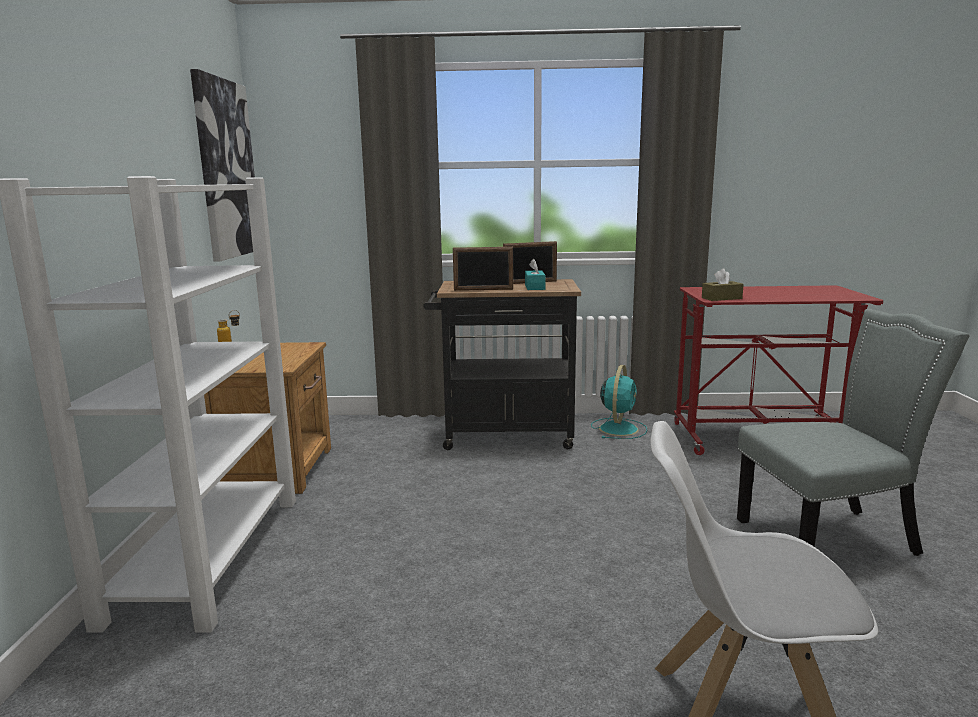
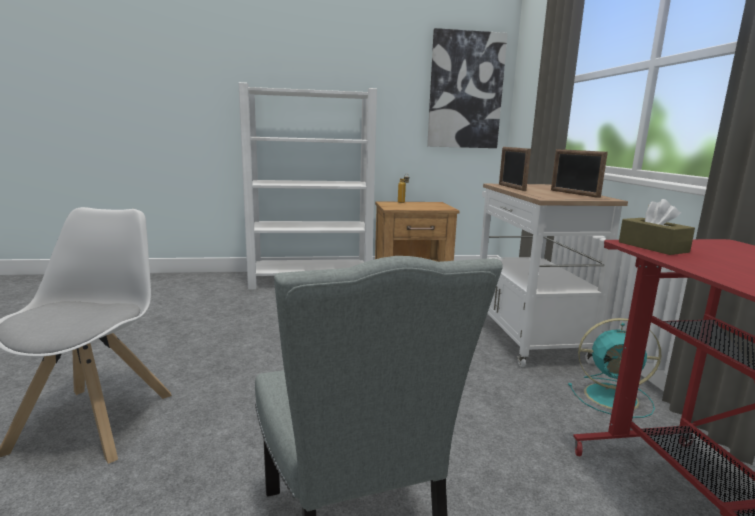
camera: 80 degrees right, 0 degrees up
(503, 436) = (525, 336): black cart -> white cart
(534, 287) = (545, 194): turquoise tissue box -> none

